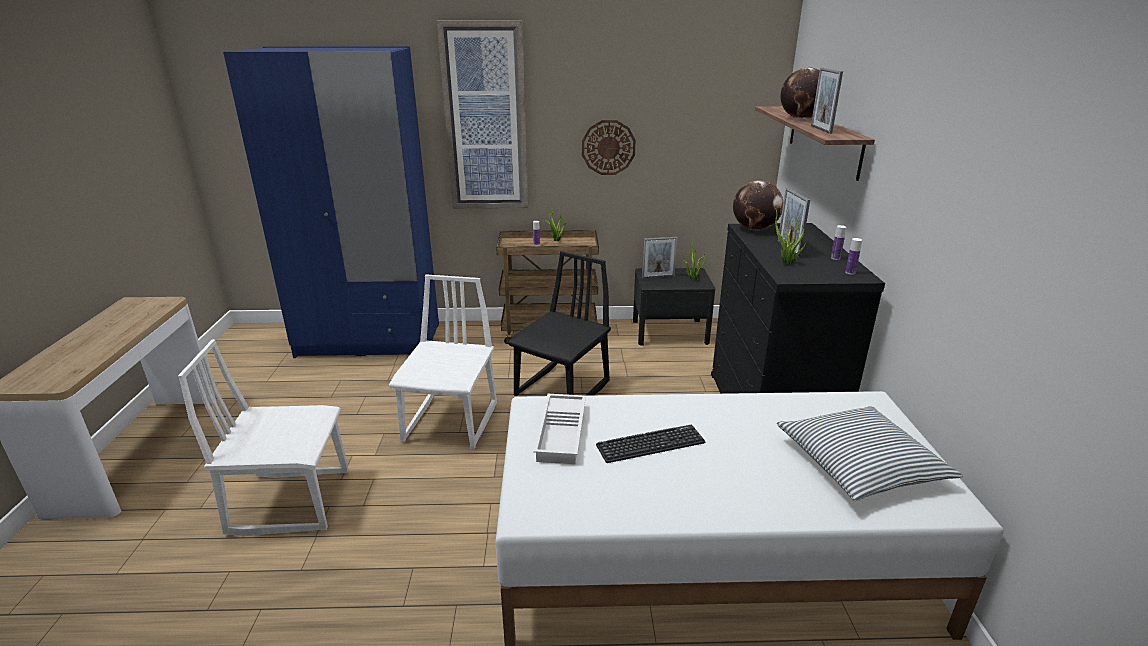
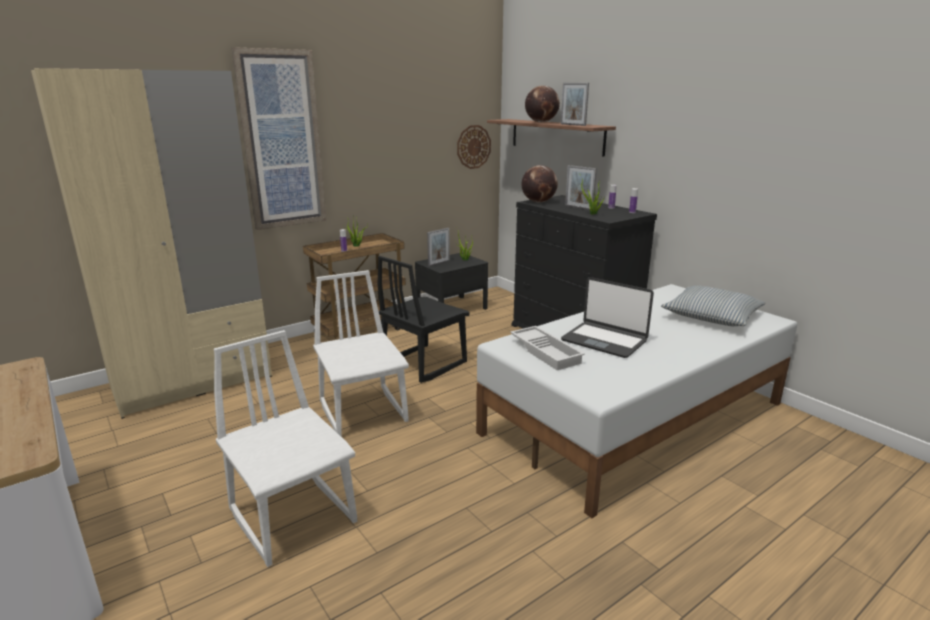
camera: 35 degrees left, 5 degrees down
(291, 501) = (294, 516): white chair -> white chair turned 90 degrees clockwise
(370, 340) = (192, 381): blue wardrobe -> beige wardrobe
(563, 389) = (423, 363): black chair -> black chair turned 135 degrees counterclockwise
(608, 147) = (385, 160): wall clock -> wall clock (473, 147)
(650, 444) = (604, 340): keyboard -> laptop

